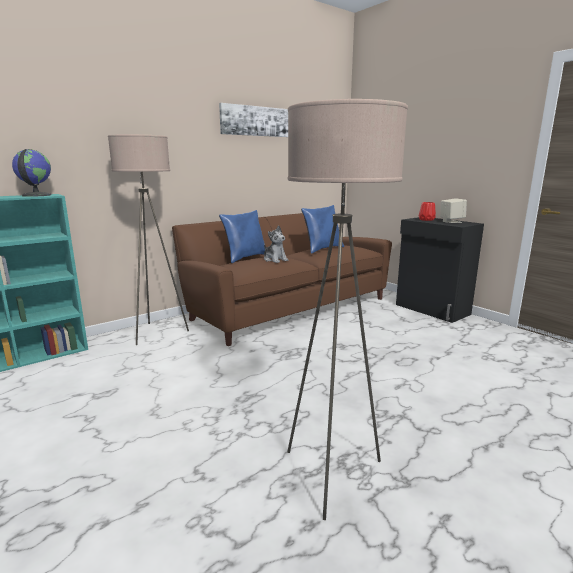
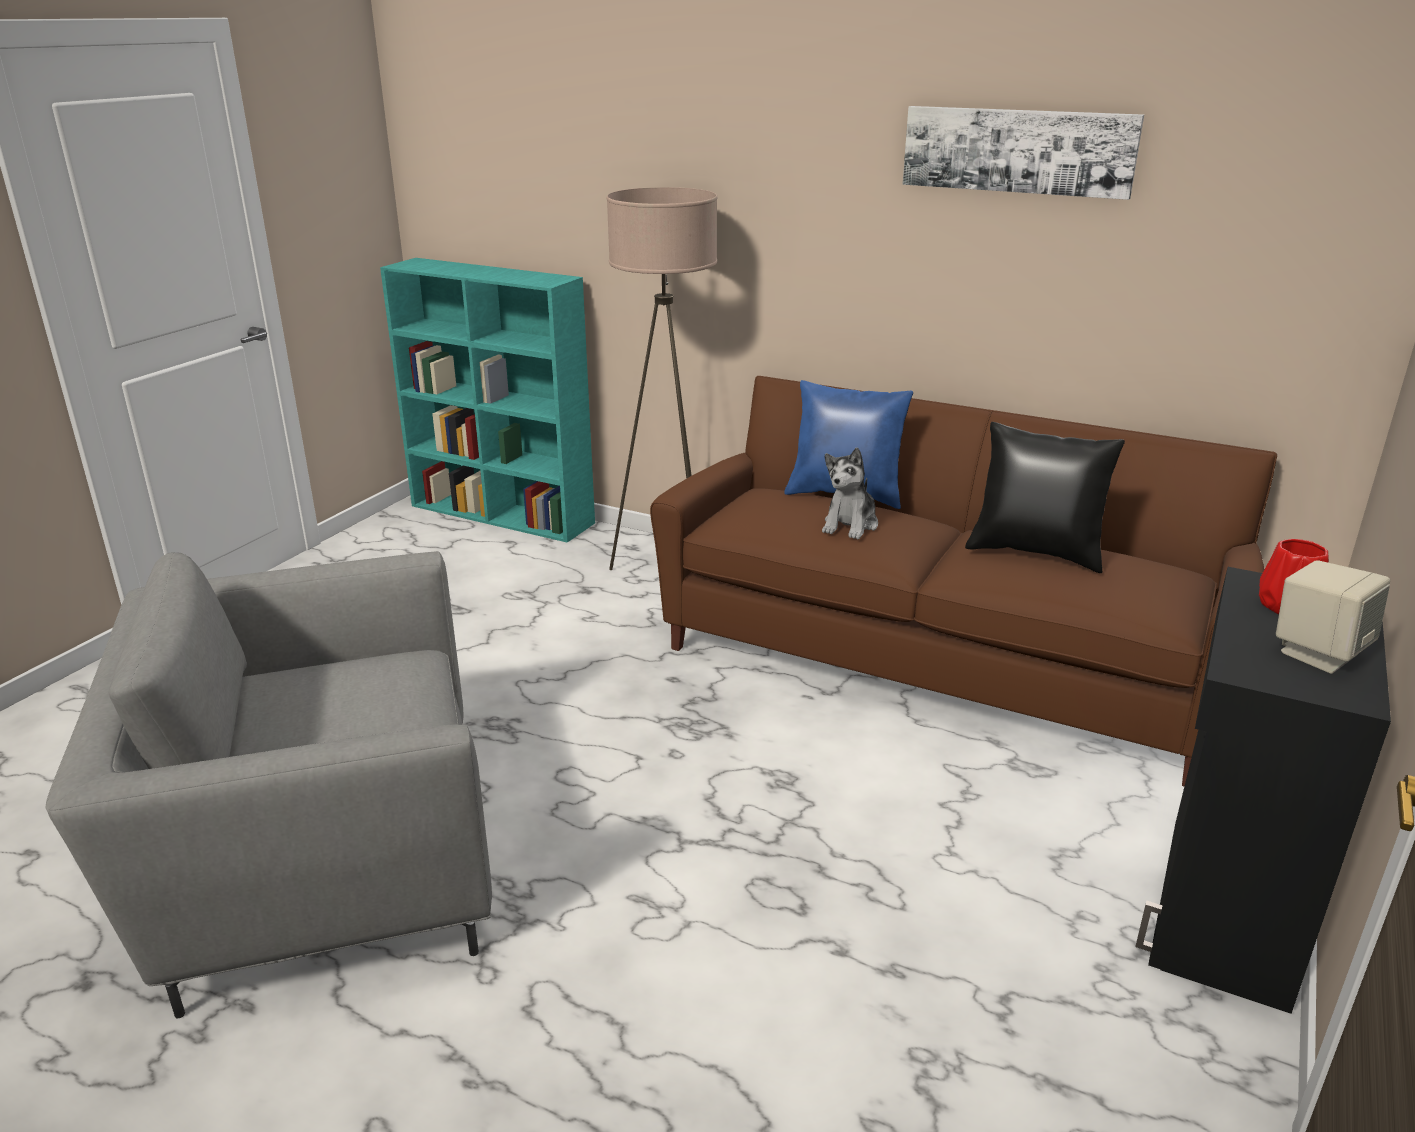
camera: 65 degrees right, 10 degrees up
(36, 195) = (538, 278): globe -> none
(322, 249) = (1036, 552): blue pillow -> black pillow
(331, 475) = (321, 864): beige floor lamp -> grey armchair

